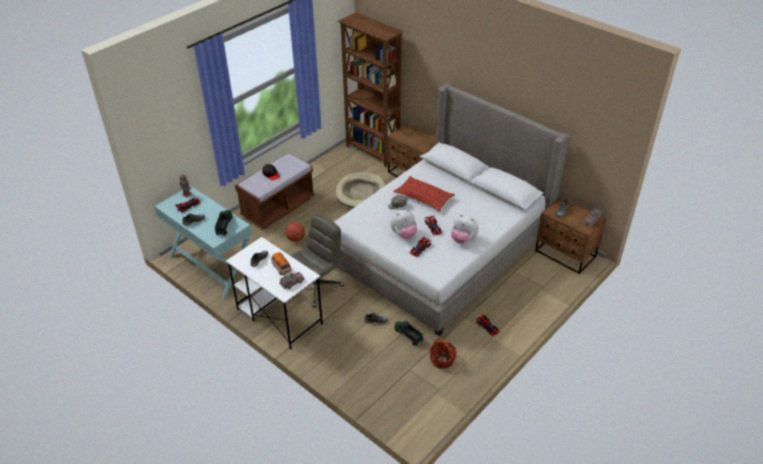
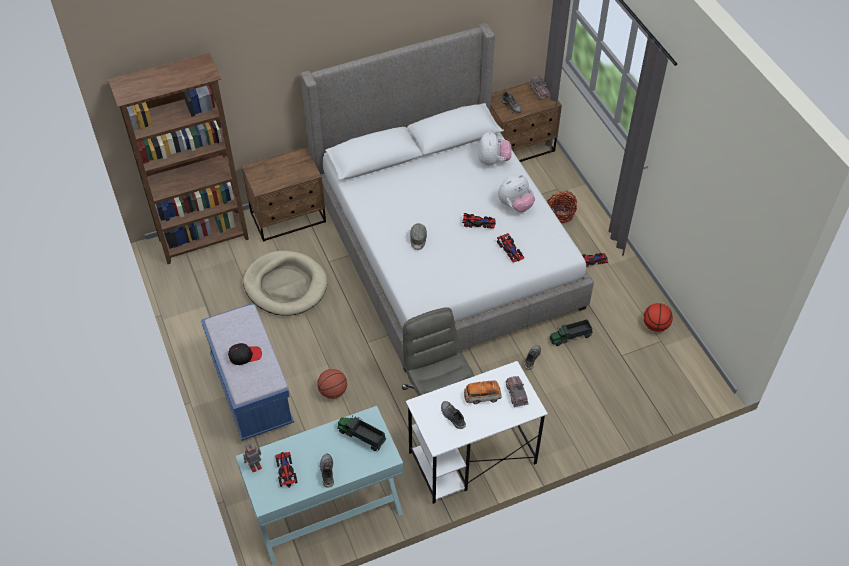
camera: 65 degrees left, 10 degrees up
(278, 208) = (251, 391): brown bench -> blue bench
(404, 234) = (475, 255): plush toy -> plush toy (493, 161)
(424, 197) = (416, 209): pillow -> none
(442, 359) = (620, 320): basket -> basket (560, 214)
(451, 382) = (655, 325): none -> basketball

